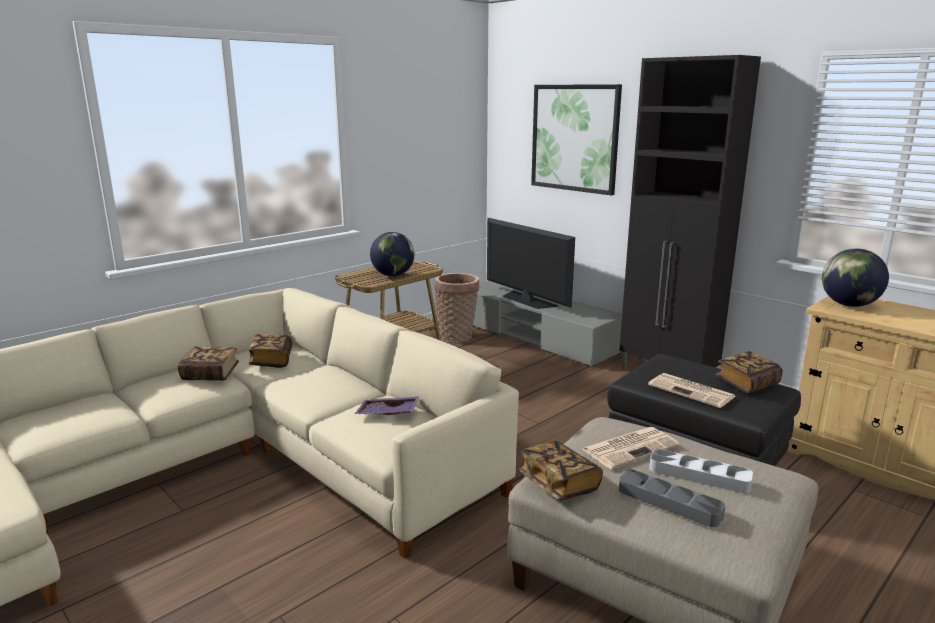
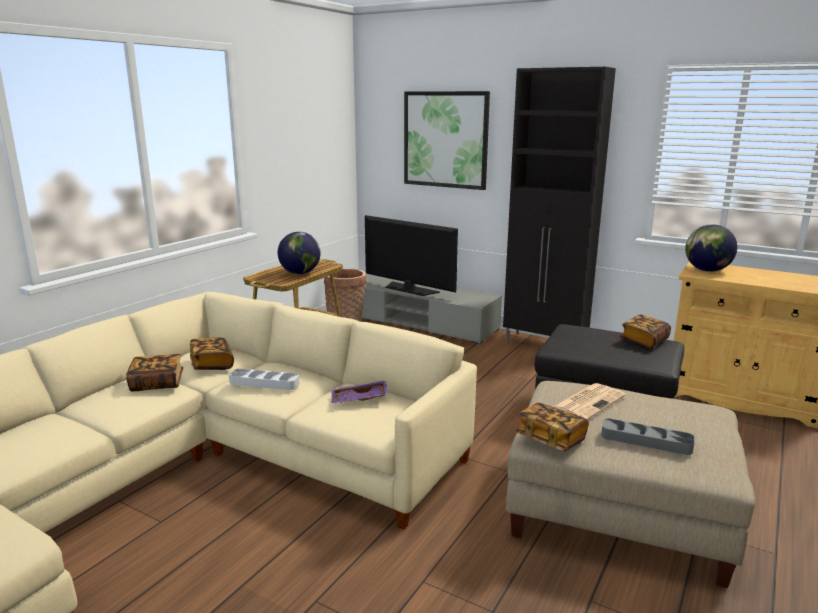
camera: 15 degrees left, 0 degrees up
(692, 391) = (607, 351): newspaper -> none
(699, 475) = (654, 417): grey tray -> grey tray (264, 383)

